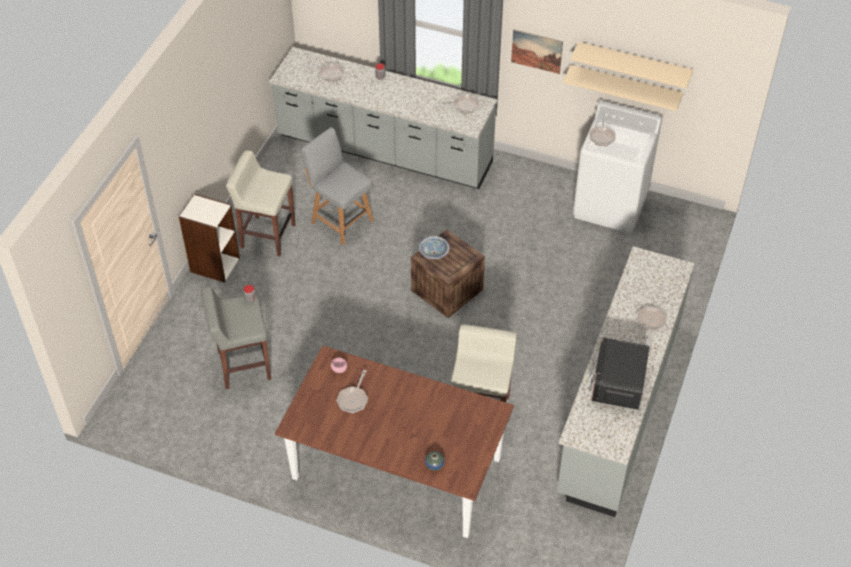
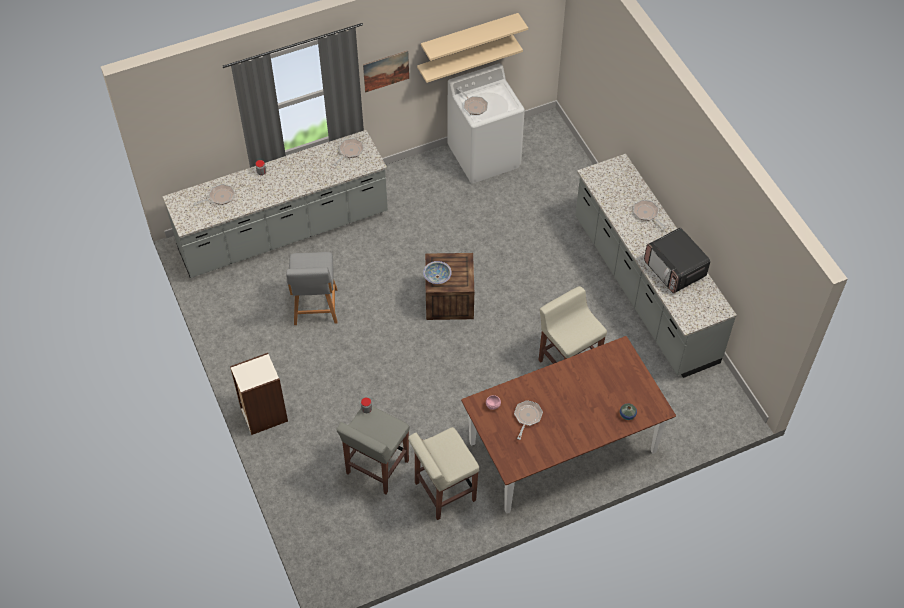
camera: 45 degrees left, 5 degrees up
(267, 235) = (275, 362): beige stool -> beige stool (444, 492)
(340, 220) = (315, 308): grey chair -> grey chair turned 90 degrees counterclockwise
(353, 399) = (527, 417): frying pan -> frying pan turned 135 degrees counterclockwise

